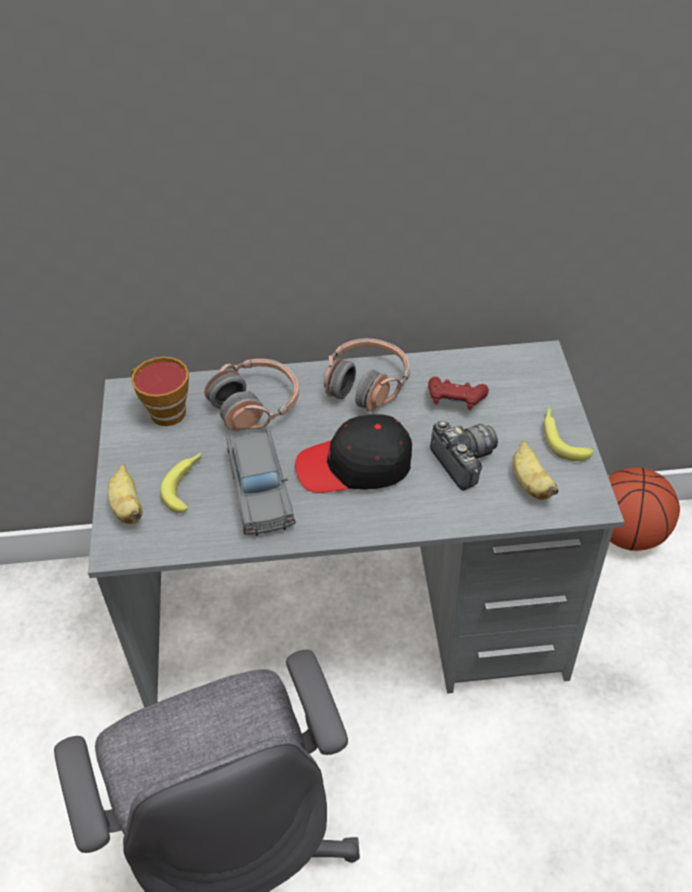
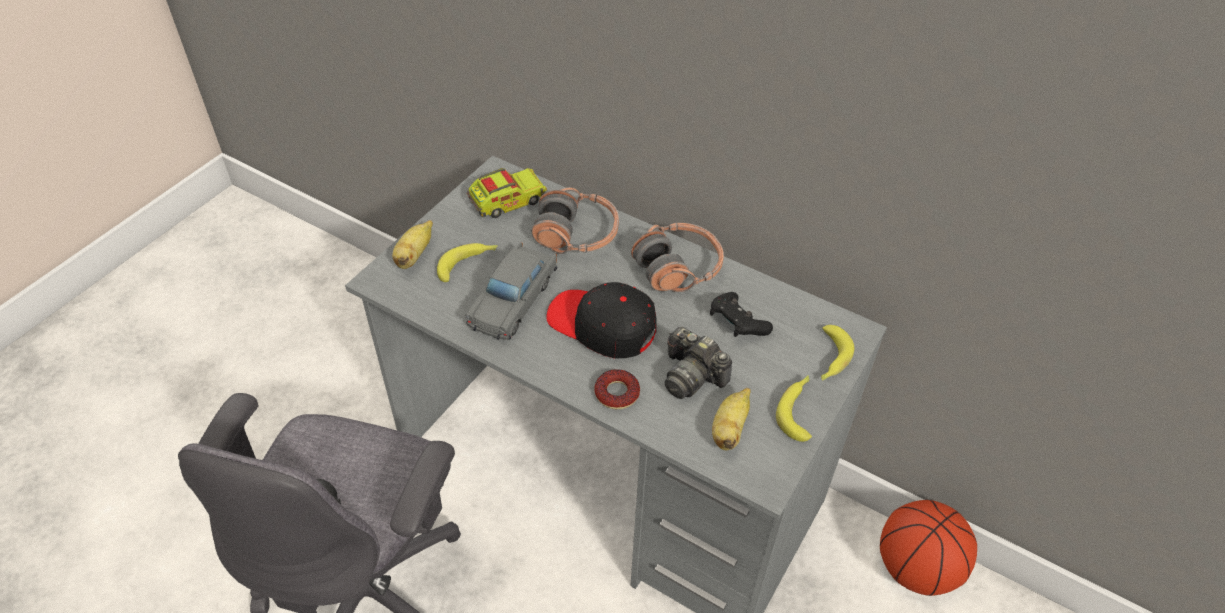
camera: 35 degrees right, 0 degrees up
(164, 412) = (507, 201): cup -> toy truck
(422, 511) = (617, 393): none -> donut
(455, 401) = (737, 324): red game controller -> black game controller
(463, 461) = (691, 376): camera -> camera turned 120 degrees clockwise
(545, 387) = (830, 359): none -> banana

